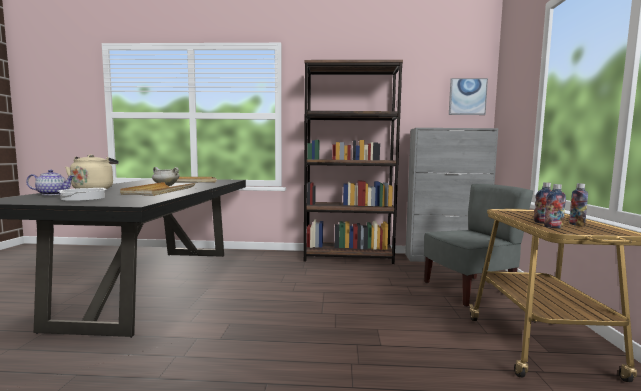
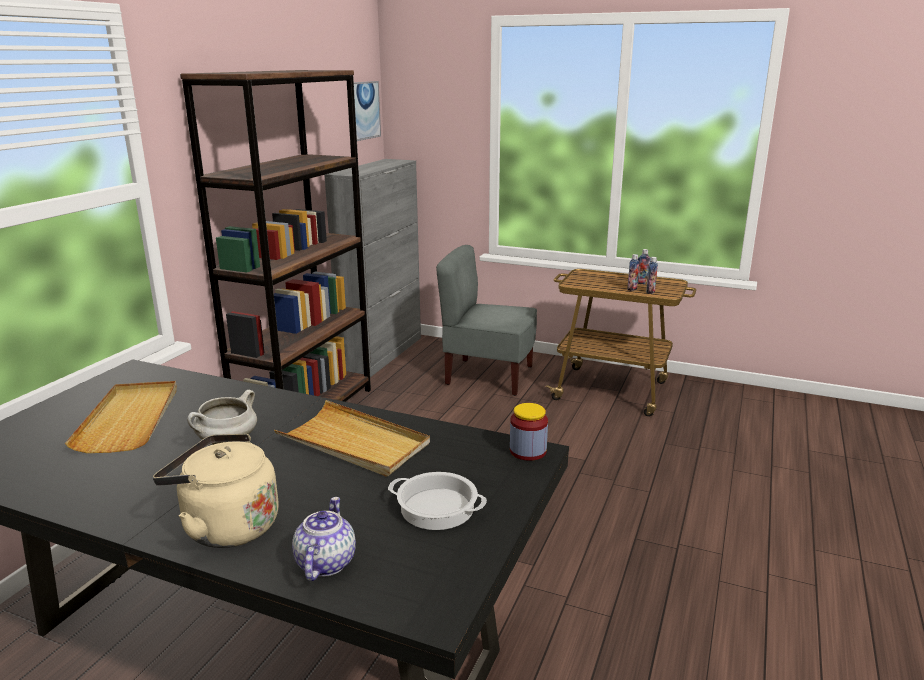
camera: 70 degrees left, 15 degrees up
(137, 203) = (528, 451): none -> jar
(469, 290) = (488, 376): grey chair -> grey chair turned 75 degrees counterclockwise

